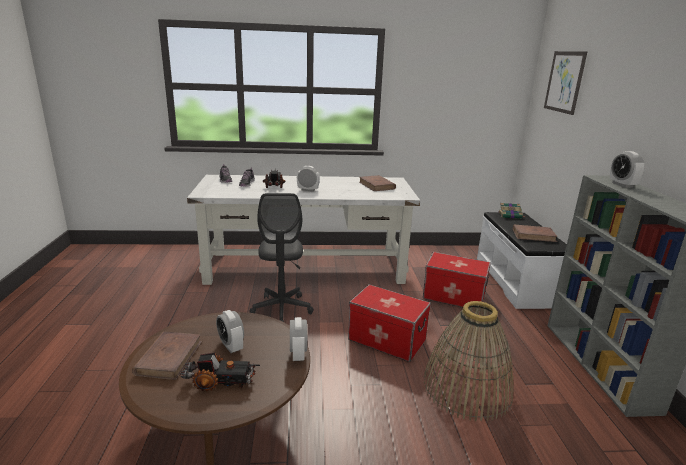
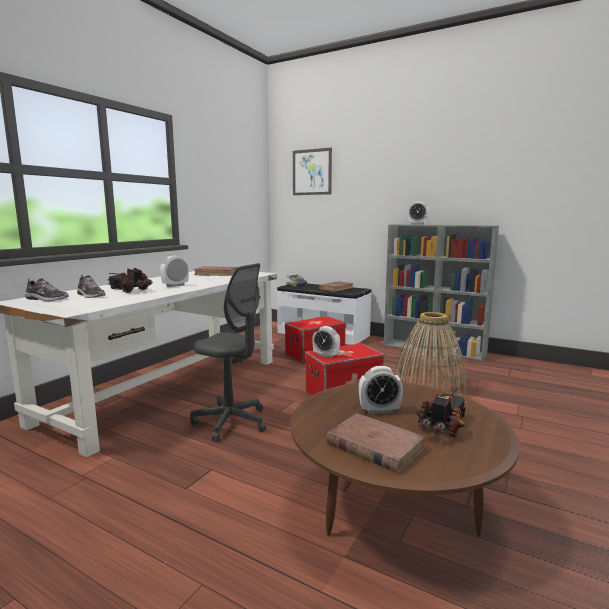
camera: 55 degrees left, 10 degrees down
(298, 354) = (418, 387): alarm clock -> alarm clock (326, 355)

